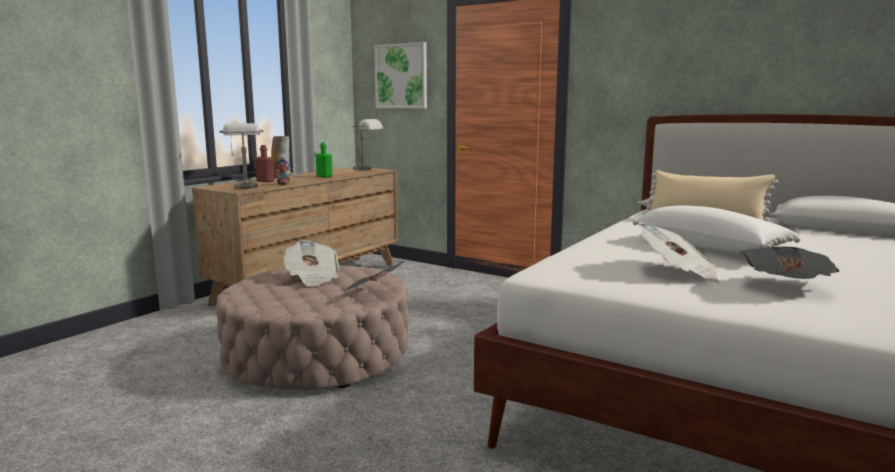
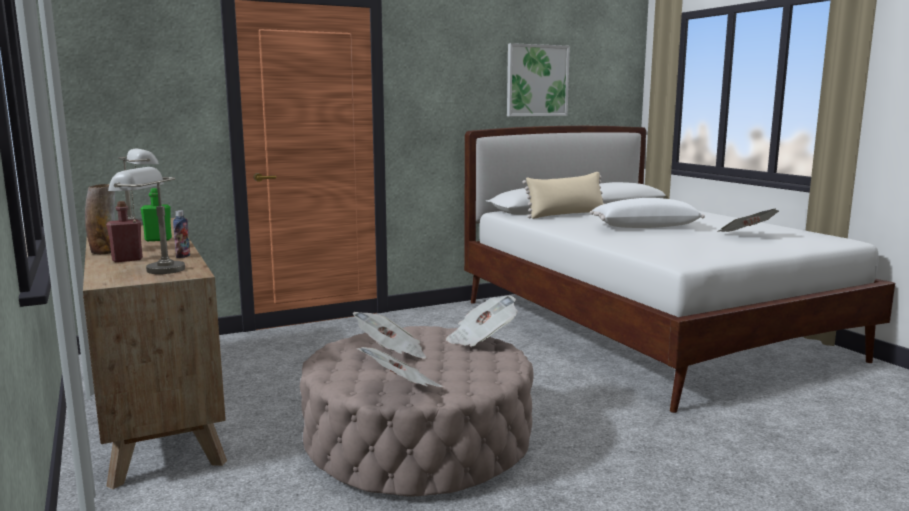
camera: 60 degrees left, 0 degrees up
(401, 76) = (145, 85): picture -> picture (537, 80)
(678, 274) = (705, 242): newspaper -> newspaper (401, 389)

